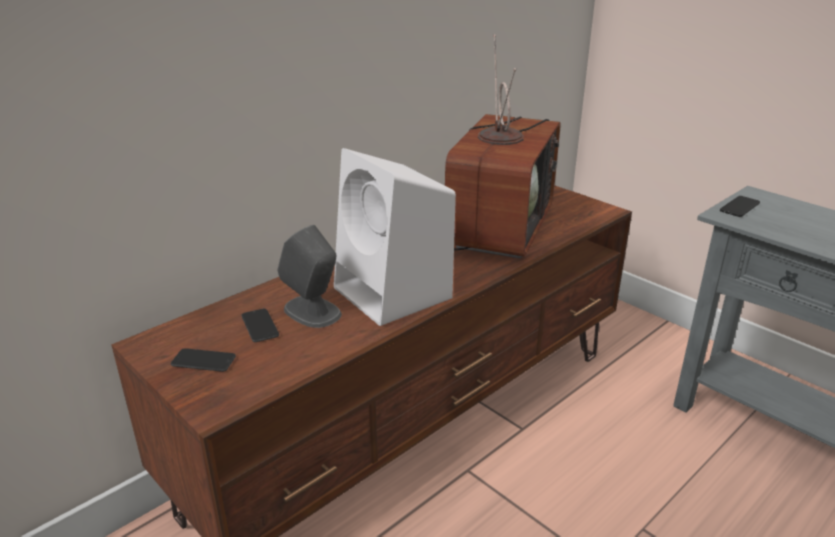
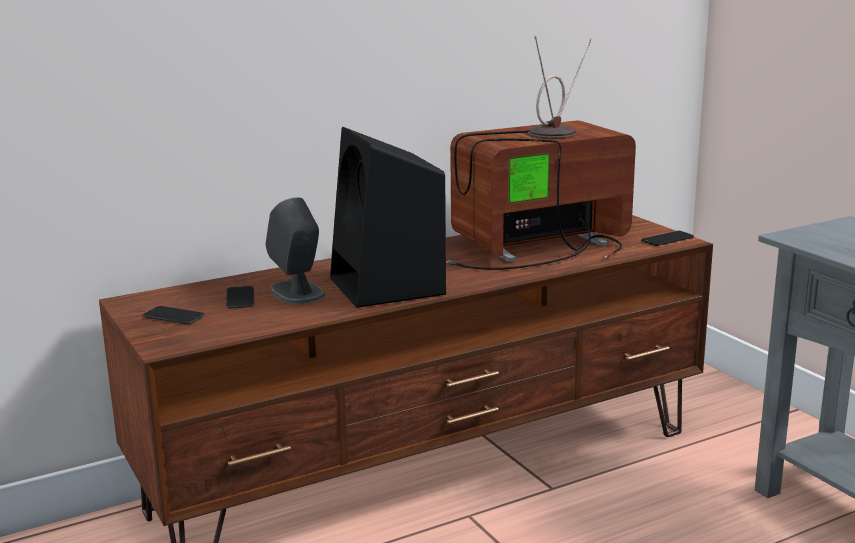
camera: 15 degrees right, 10 degrees down
(395, 294) = (389, 287): white speaker -> black speaker
(496, 228) = (538, 247): television -> television turned 150 degrees counterclockwise
(739, 207) = (817, 231): phone -> phone (667, 239)

